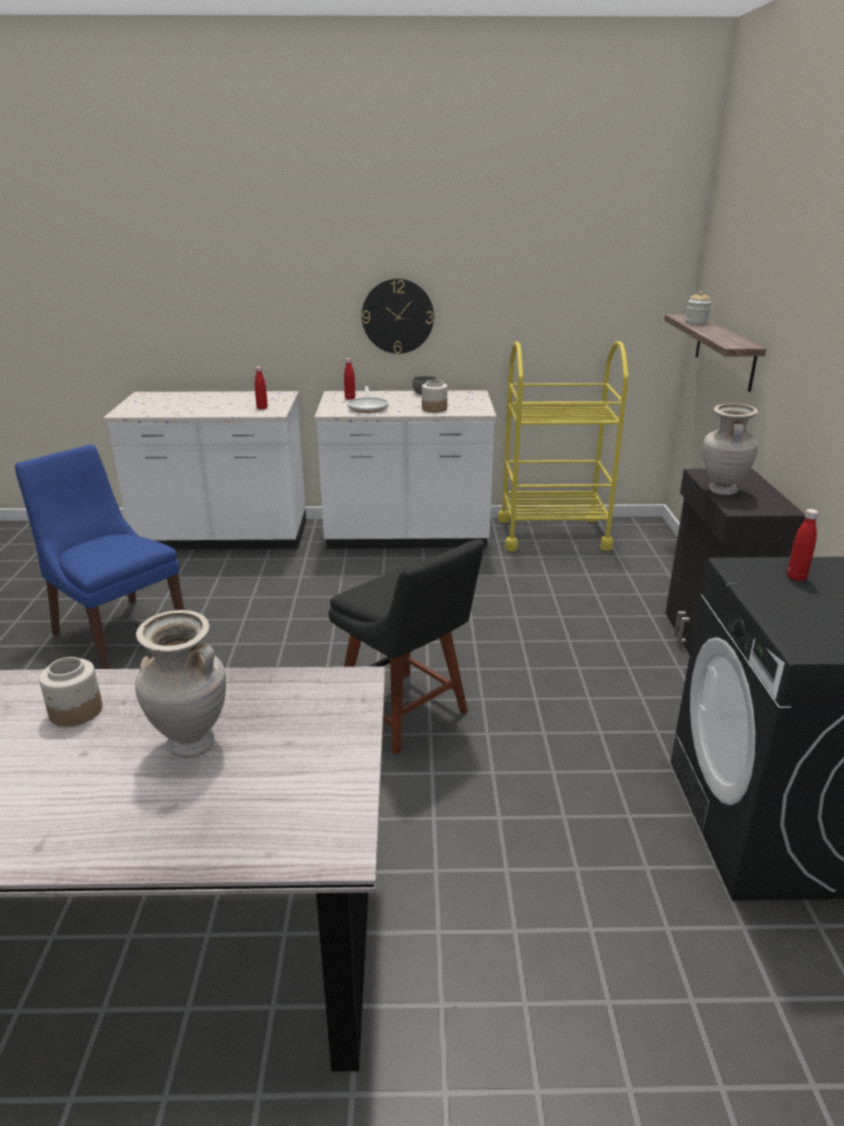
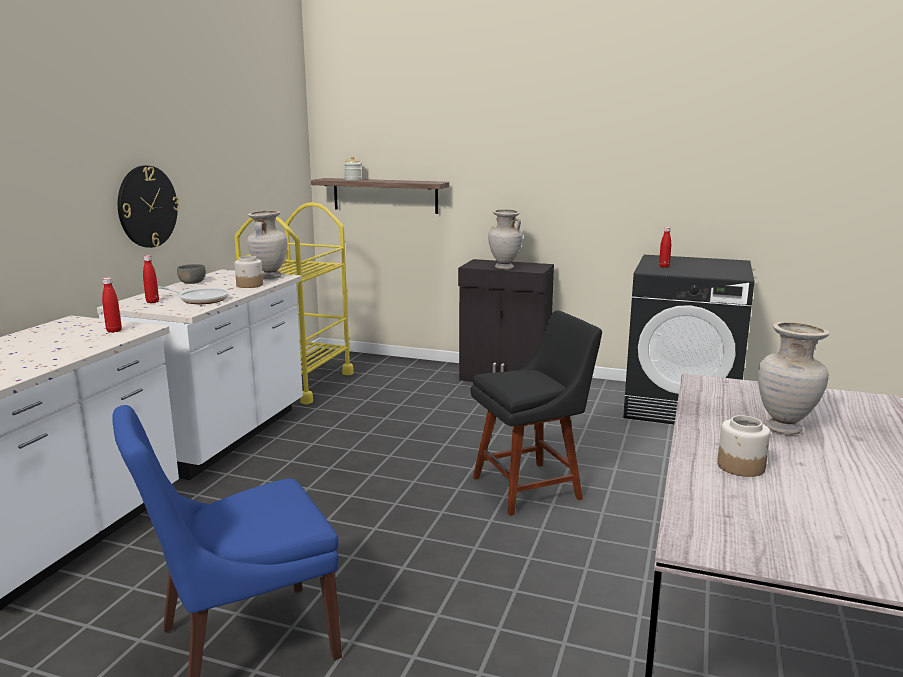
camera: 70 degrees left, 10 degrees down
(473, 408) = (270, 277): none -> beige vase

